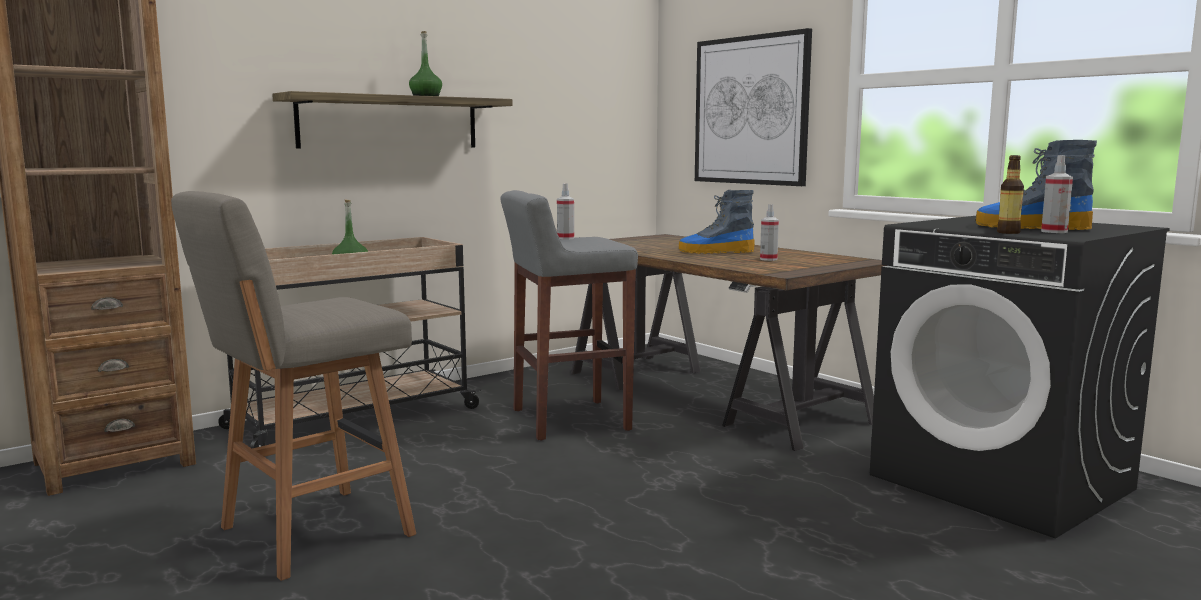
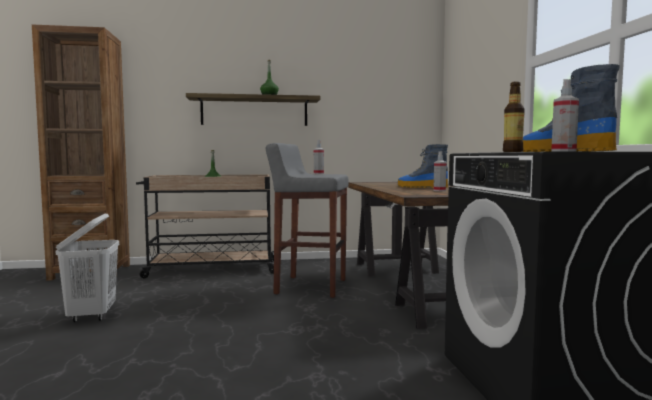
camera: 30 degrees right, 5 degrees down
(310, 533) = (92, 315): grey stool -> white laundry basket
(750, 110) = (479, 95): picture -> none

